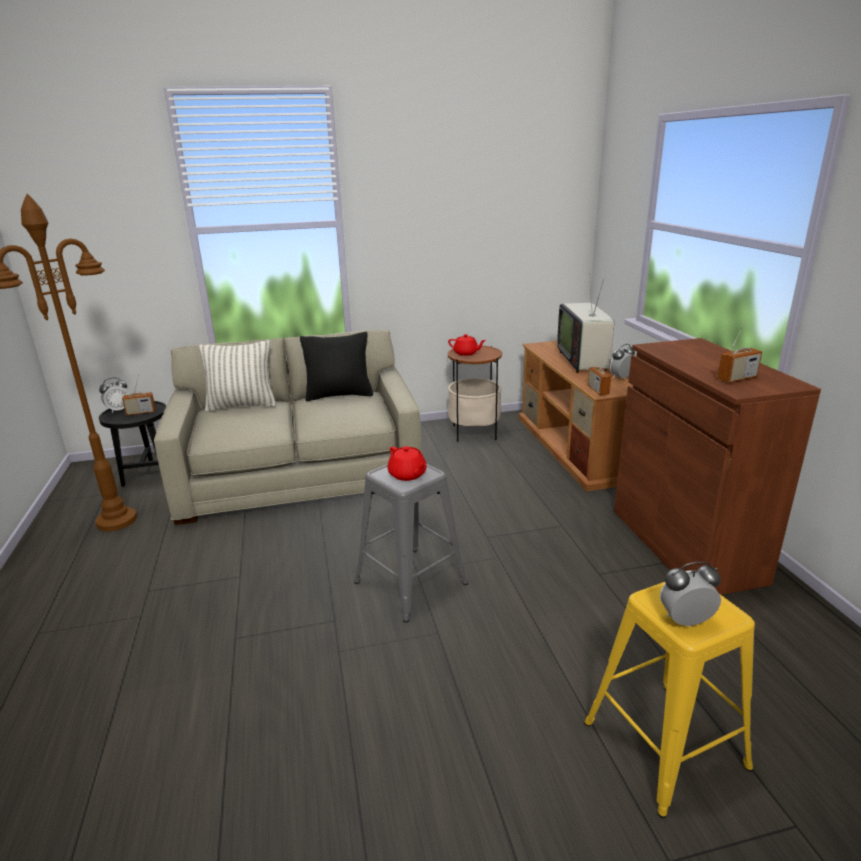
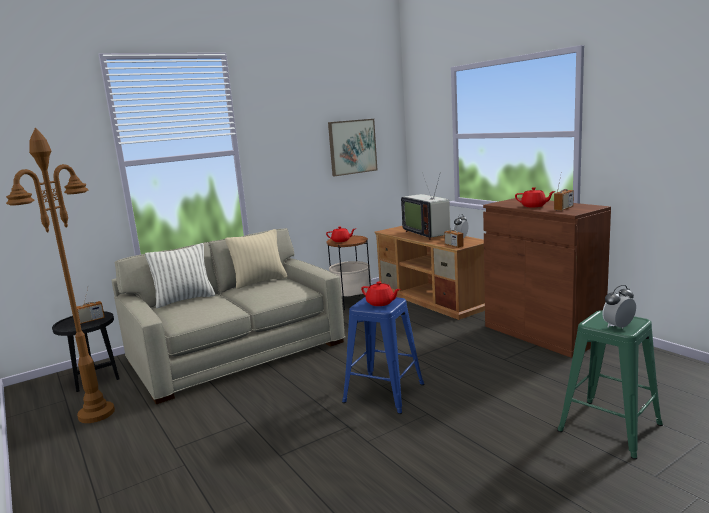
camera: 20 degrees left, 10 degrees down
(118, 410) = (67, 322): alarm clock -> none
(339, 395) = (260, 282): black pillow -> beige pillow
(412, 582) = (385, 392): grey stool -> blue stool
(508, 224) = (352, 147): none -> picture
(664, 746) = (610, 428): yellow stool -> green stool
(699, 363) = (534, 206): none -> red teapot

